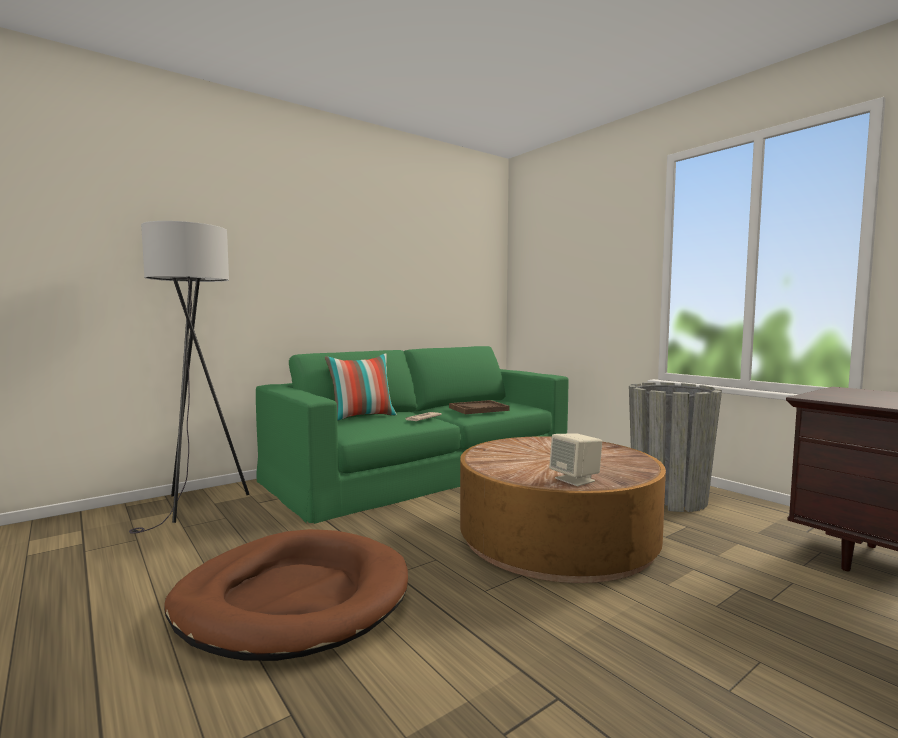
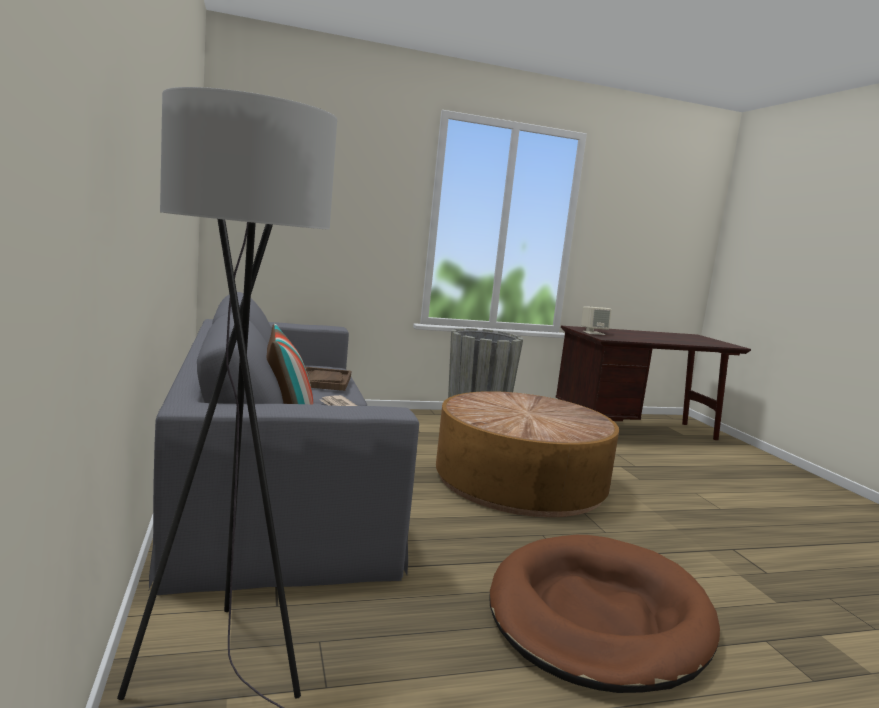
camera: 70 degrees left, 5 degrees up
(424, 469) = (276, 475): green sofa -> grey sofa
(575, 480) = (592, 425): beige speaker -> beige speaker (593, 333)

